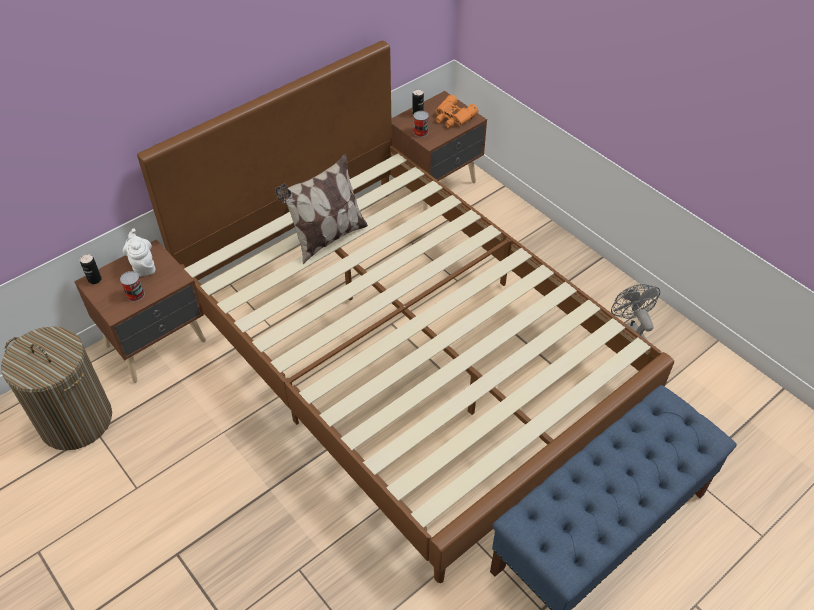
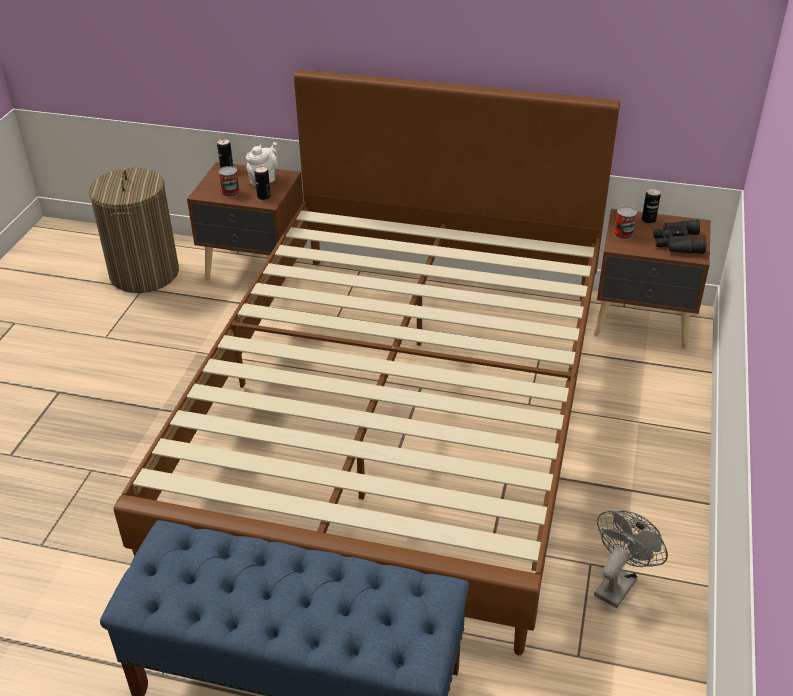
camera: 55 degrees right, 10 degrees down
(167, 278) = (264, 197): none -> can
(326, 238) = (424, 261): pillow -> none
(453, 117) = (677, 242): orange binoculars -> black binoculars

